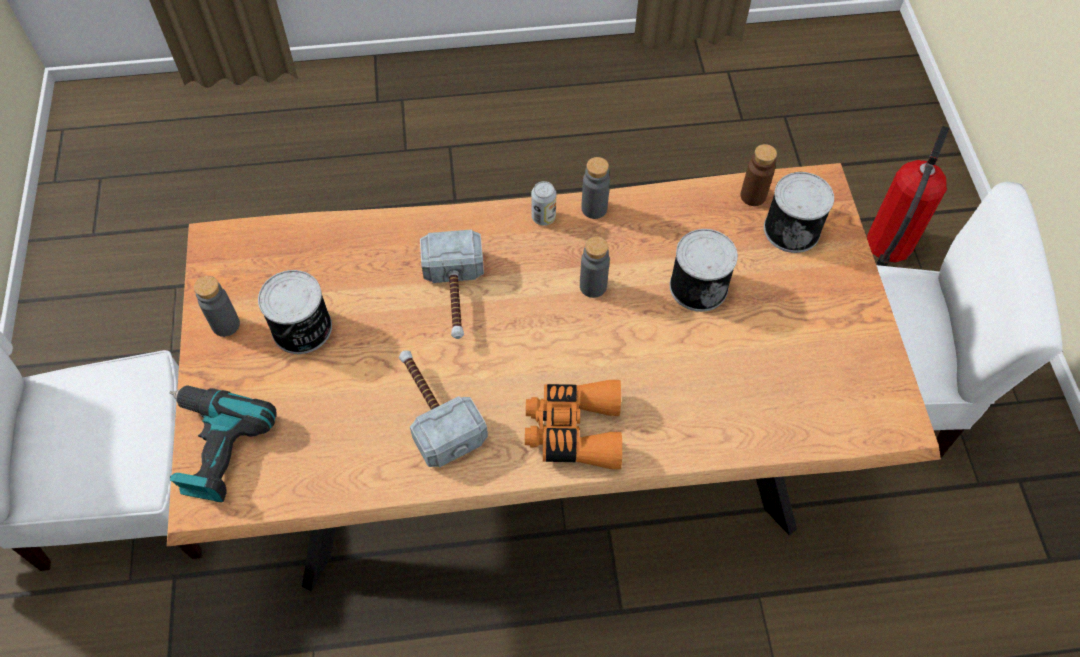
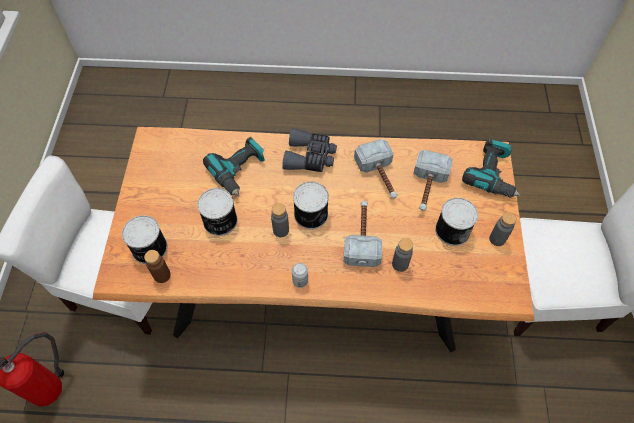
camera: 170 degrees left, 0 degrees up
(343, 400) = (427, 187): none -> hammer
(547, 319) = (312, 215): none -> can
(573, 430) = (310, 157): orange binoculars -> grey binoculars
(594, 208) = (266, 282): grey bottle -> grey bottle (400, 264)
(698, 380) = (239, 171): none -> power drill

